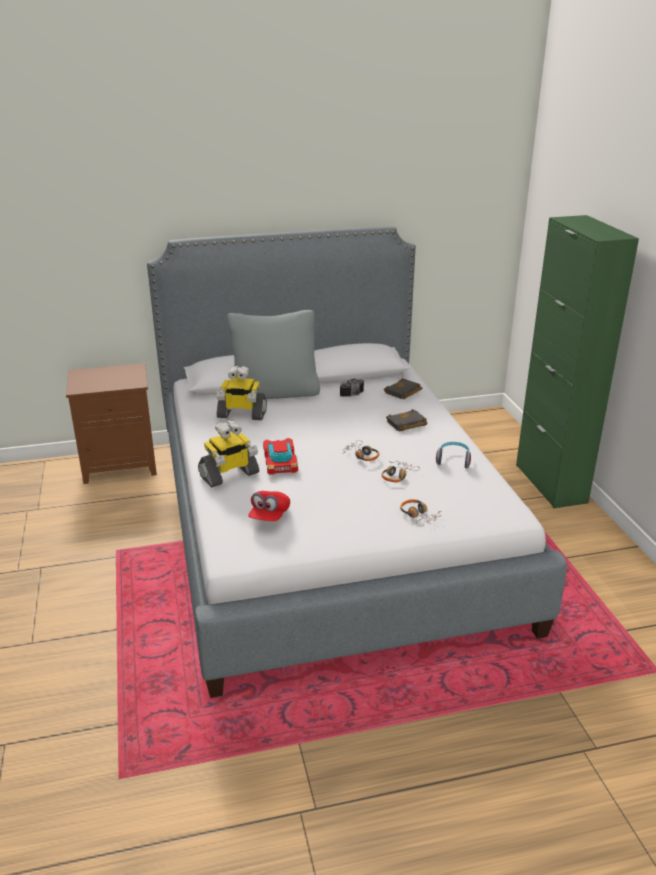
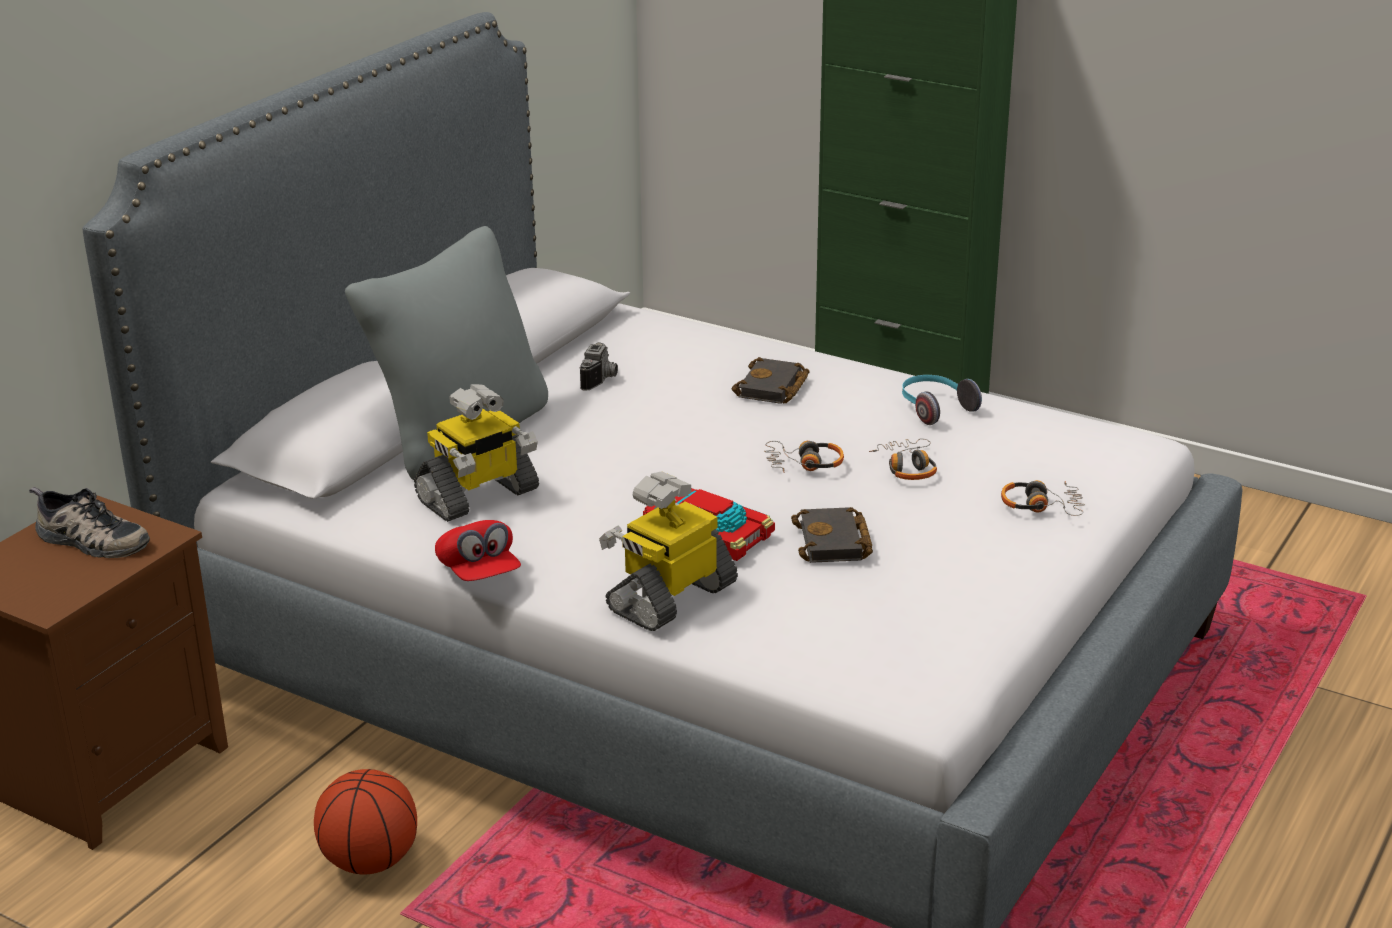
camera: 45 degrees left, 0 degrees up
(118, 376) = (89, 541): none -> shoe
(134, 530) = (370, 862): none -> basketball
(229, 475) = (670, 597): toy robot -> toy robot turned 150 degrees counterclockwise
(269, 516) = (864, 617): red cap -> red cap (479, 573)
(403, 392) = (671, 341): black book -> black book (835, 543)

